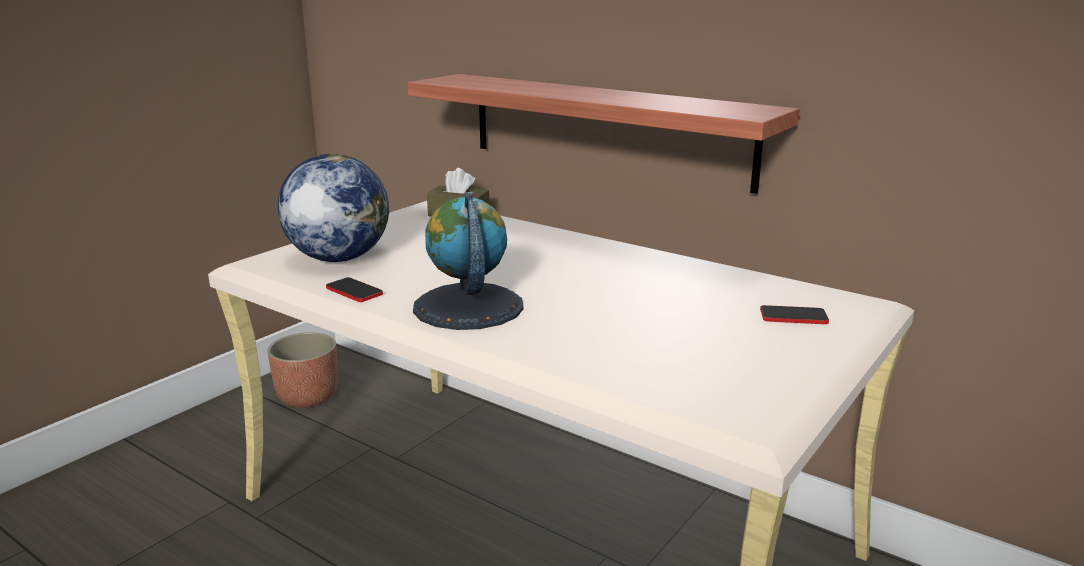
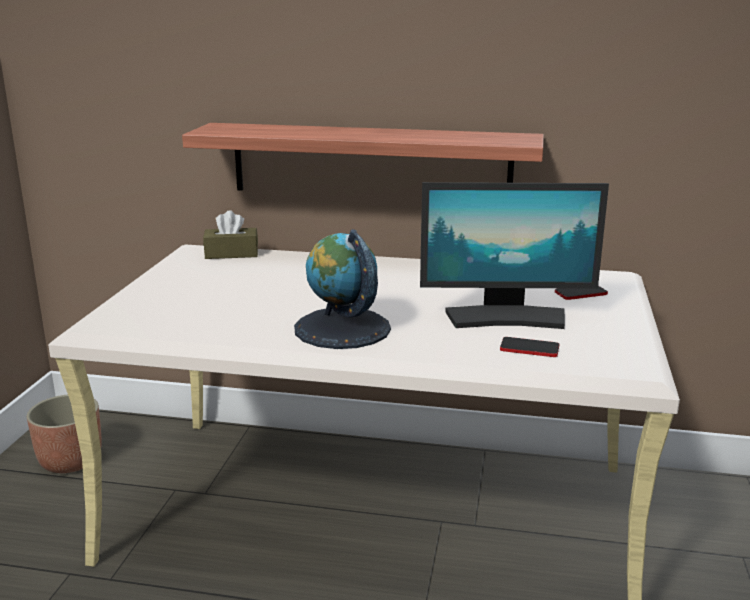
camera: 25 degrees left, 0 degrees up
(338, 258) = (172, 309): globe -> none
(354, 291) = (227, 333): phone -> phone (529, 348)
(663, 328) = (506, 318): none -> monitor

